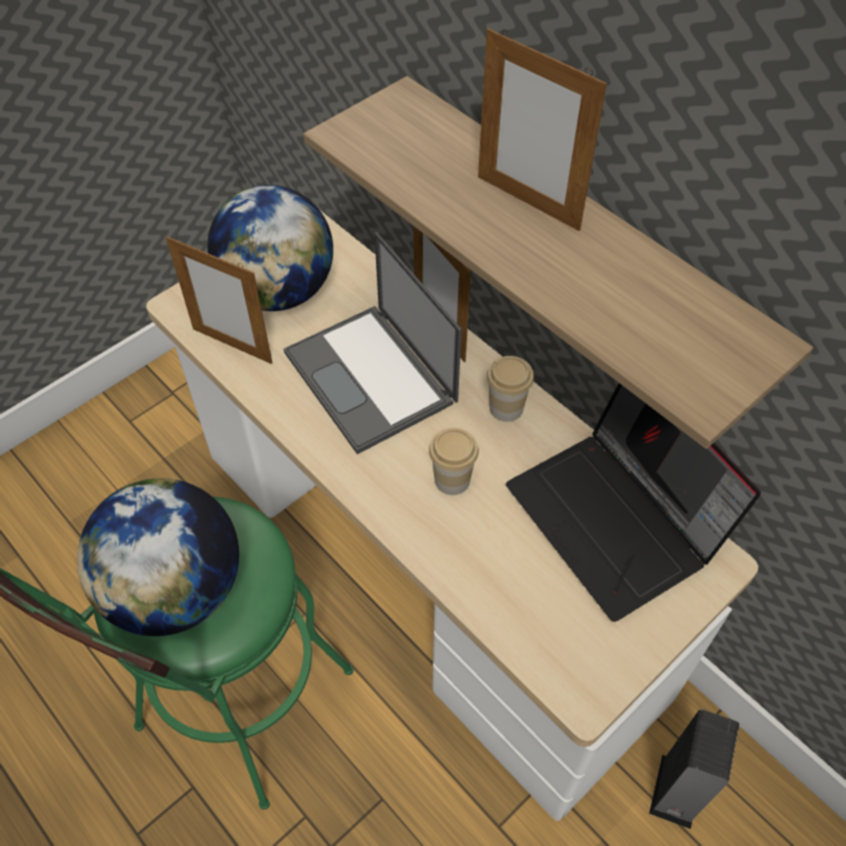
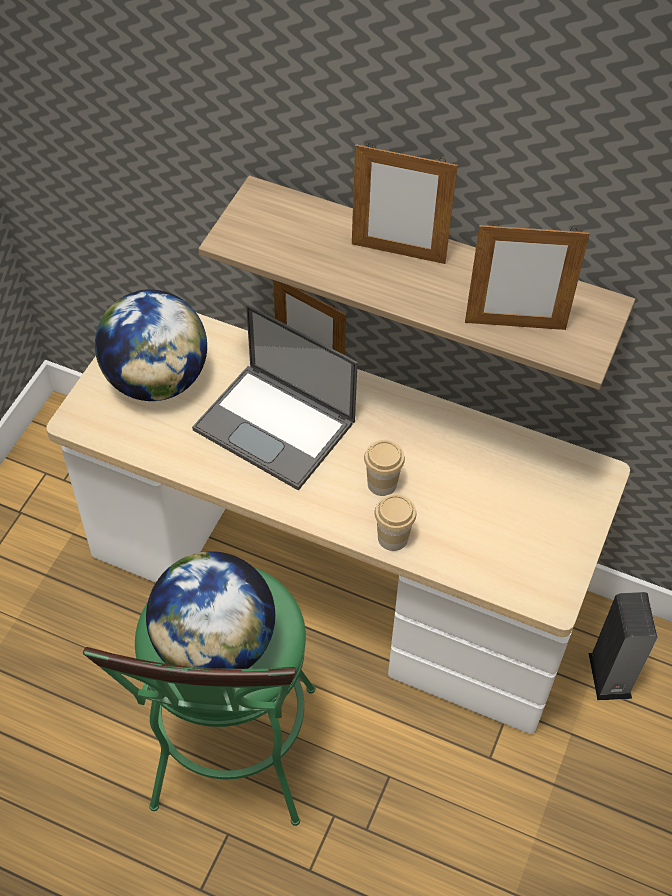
camera: 25 degrees left, 0 degrees up
(232, 345) = (144, 439): picture frame -> picture frame (515, 325)
(506, 408) = (394, 413): cup -> cup (393, 537)
(617, 520) = (518, 469): laptop -> none

